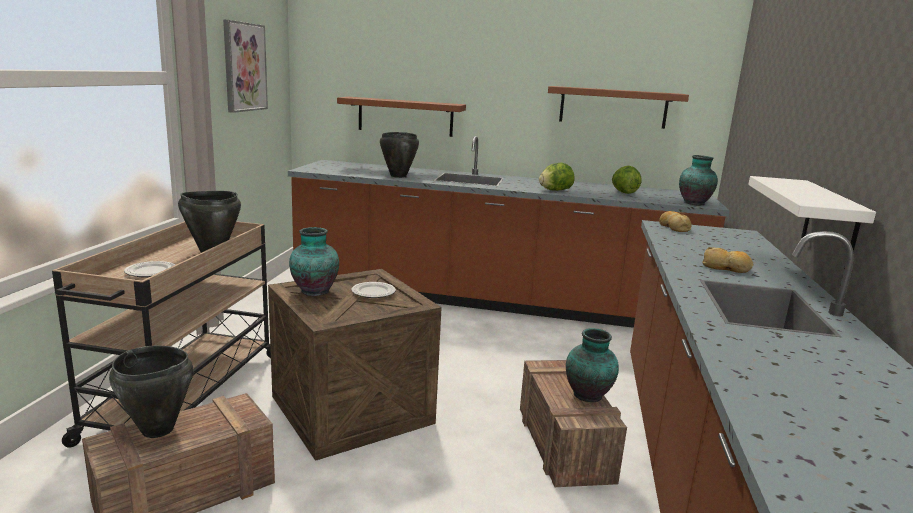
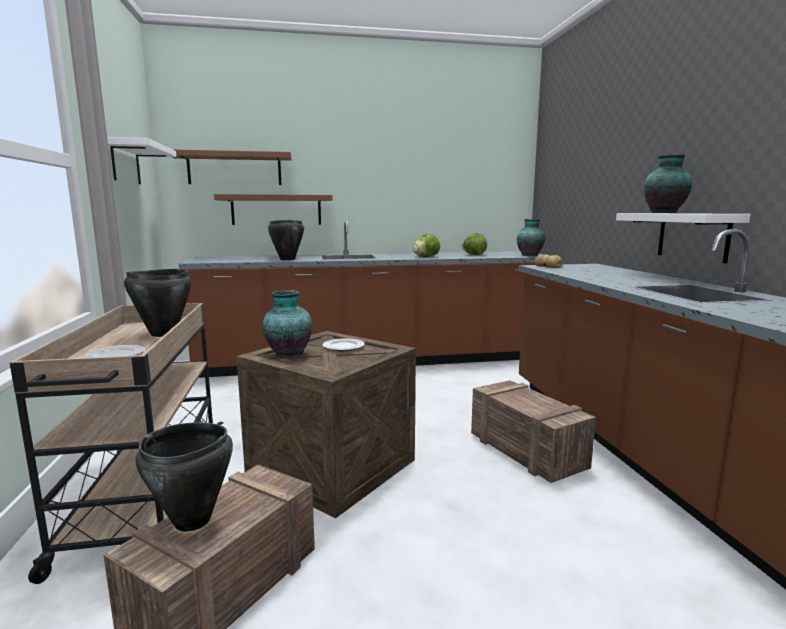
camera: 20 degrees left, 5 degrees down
(244, 67) = (125, 163): picture -> white shelf
(589, 396) = (546, 402): vase -> vase (665, 213)
(613, 107) = (450, 191): brown shelf -> brown shelf (234, 169)
(726, 268) = (628, 279): bread -> none

